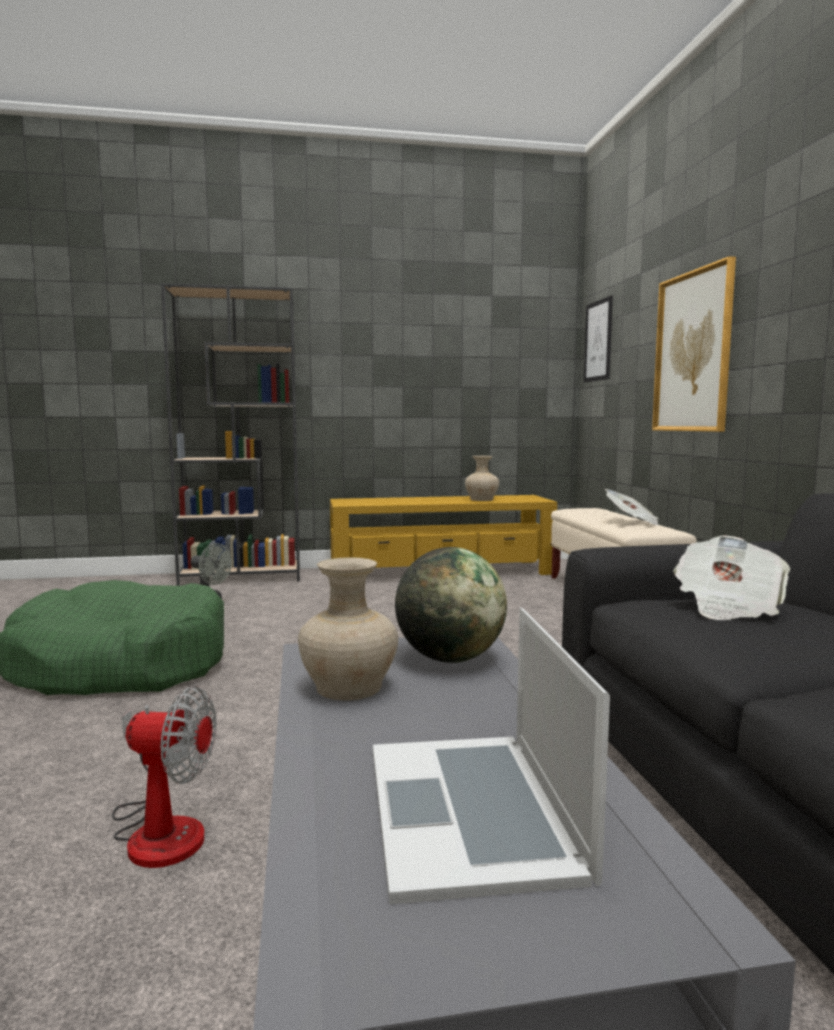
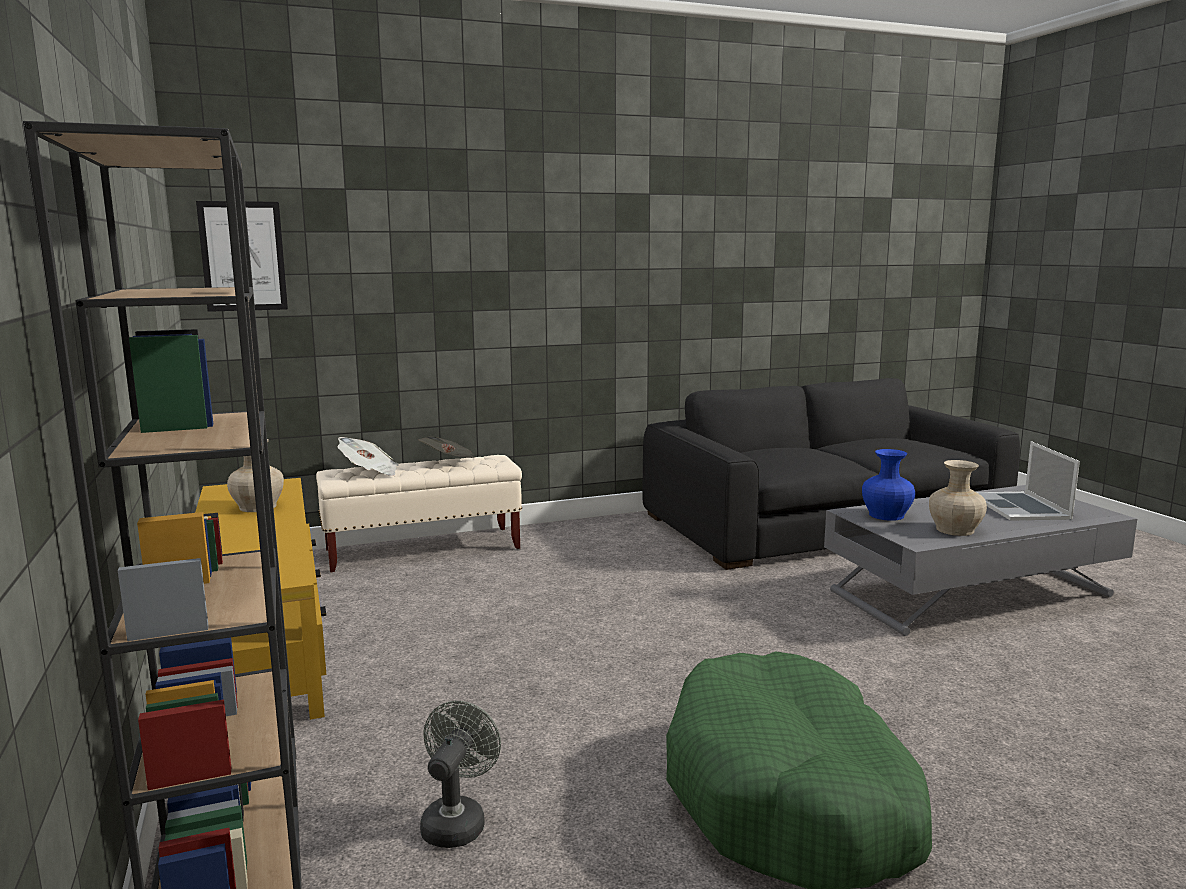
camera: 100 degrees left, 5 degrees up
(160, 828) = (1005, 668): fan -> none
(449, 659) = (886, 515): globe -> blue vase
(471, 808) = (1019, 507): laptop -> laptop turned 105 degrees clockwise
(693, 352) = (468, 290): picture -> none
(727, 606) = (785, 456): newspaper -> newspaper (370, 472)

